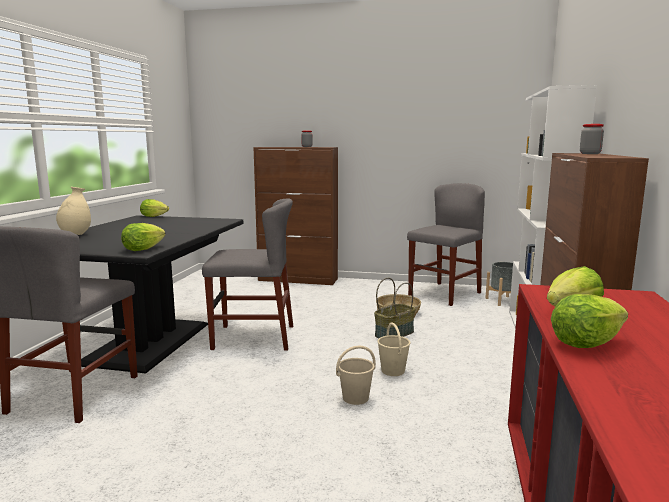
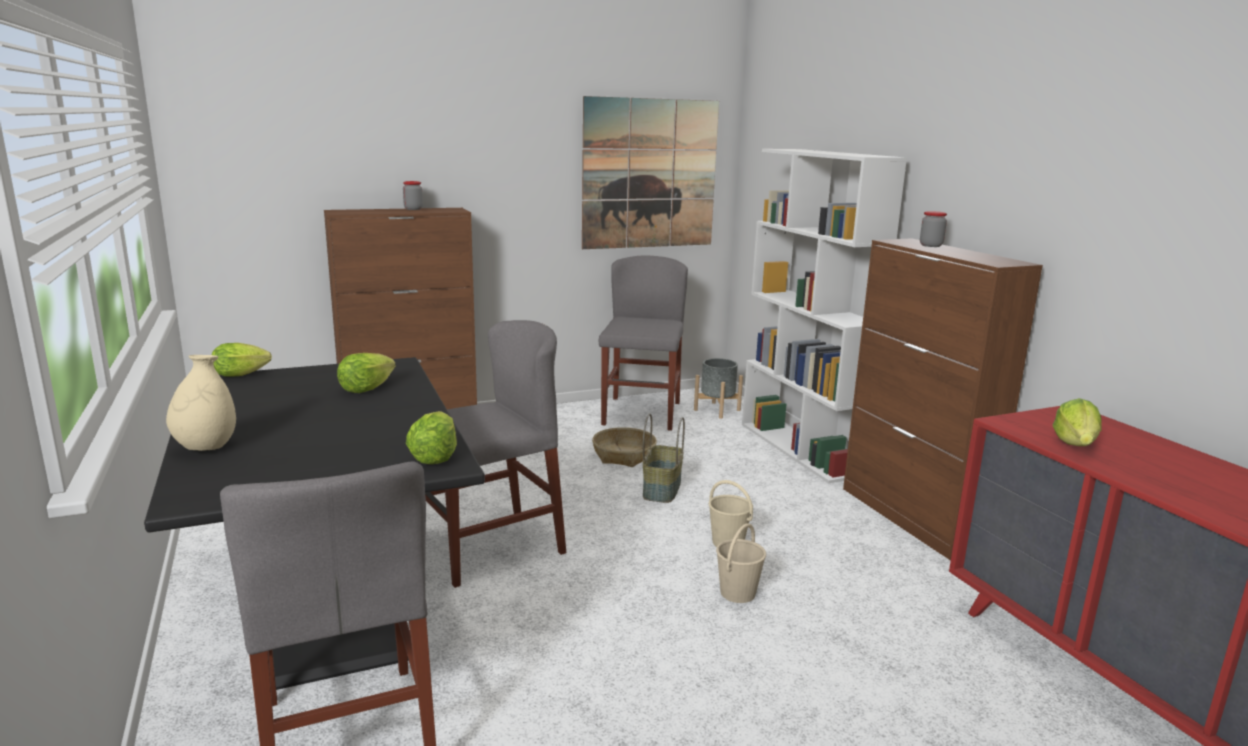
camera: 35 degrees left, 5 degrees up
(470, 127) = (650, 174): none -> picture
(585, 343) = (1153, 482): lettuce -> lettuce (366, 389)

